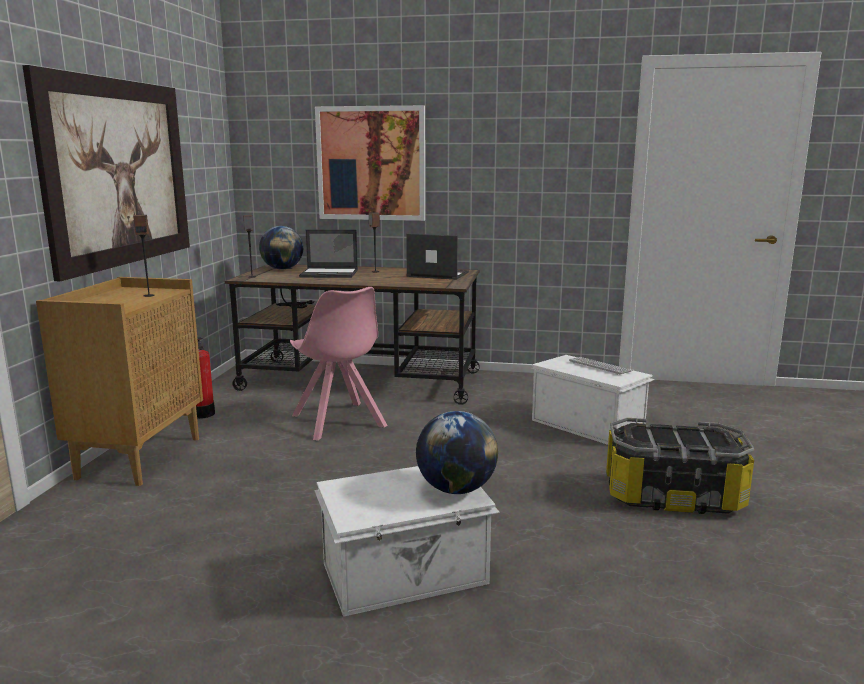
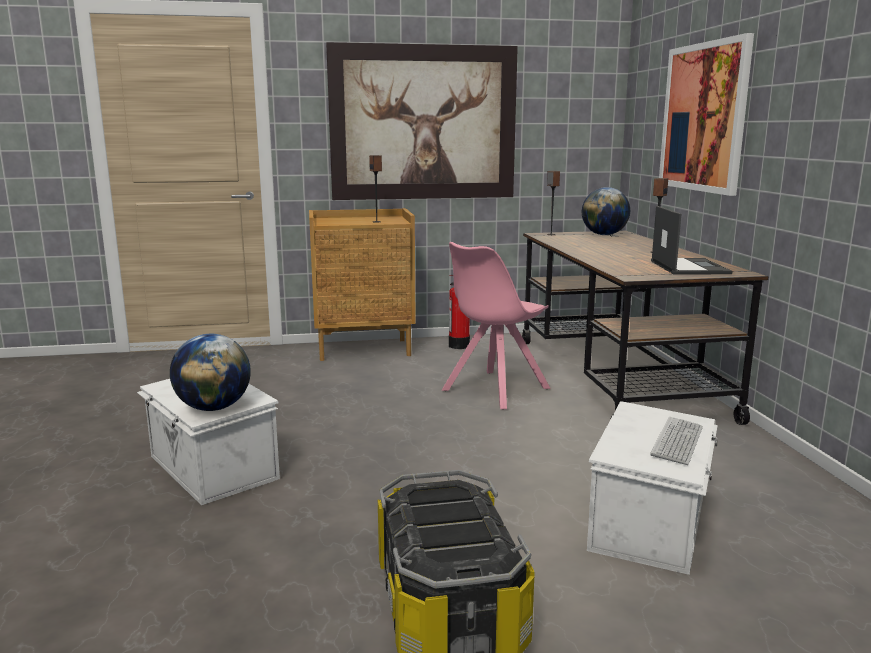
camera: 70 degrees right, 0 degrees up
(330, 274) = (611, 245): laptop -> none

